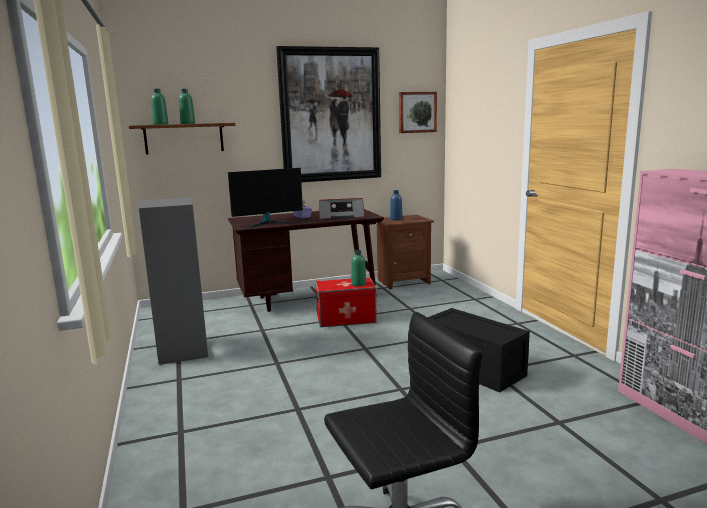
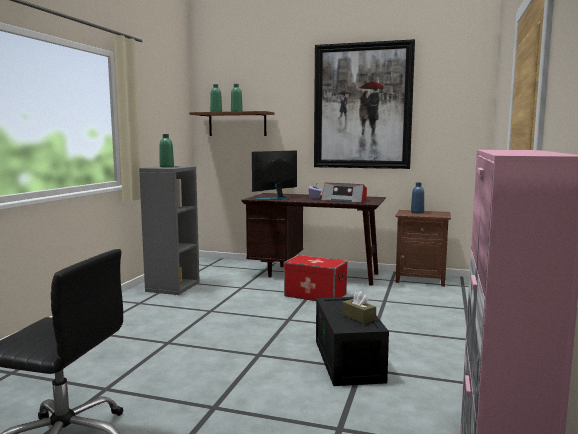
camera: 35 degrees right, 5 degrees down
(268, 223) = (276, 198): monitor -> monitor turned 120 degrees clockwise
(358, 284) = (325, 263): green bottle -> green bottle (166, 167)
(417, 112) = (457, 103): picture -> none
(488, 326) = (358, 317): none -> brown tissue box

